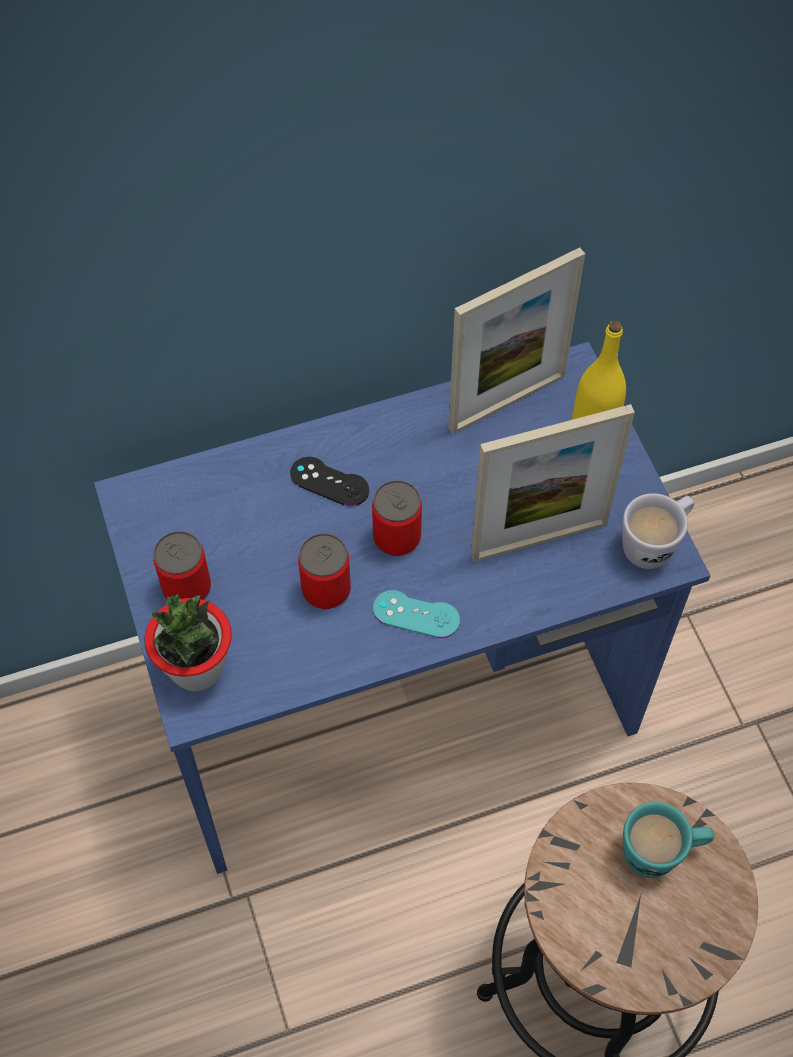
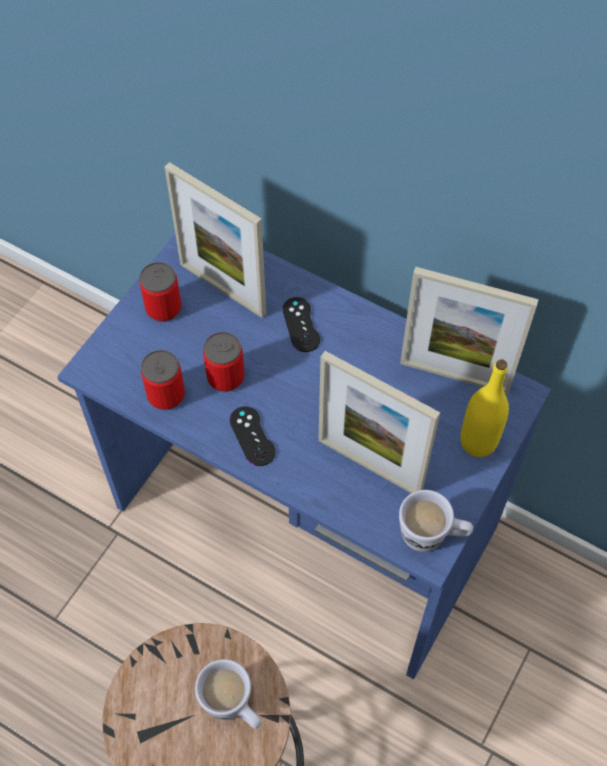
camera: 50 degrees right, 0 degrees up
(196, 668) = (116, 351): potted plant -> none
(218, 518) = (222, 288): none -> picture frame
(397, 537) = (296, 387): can -> can (166, 395)
(416, 614) = (252, 436): turquoise game controller -> black game controller
(661, 853) = (233, 707): turquoise mug -> white mug

